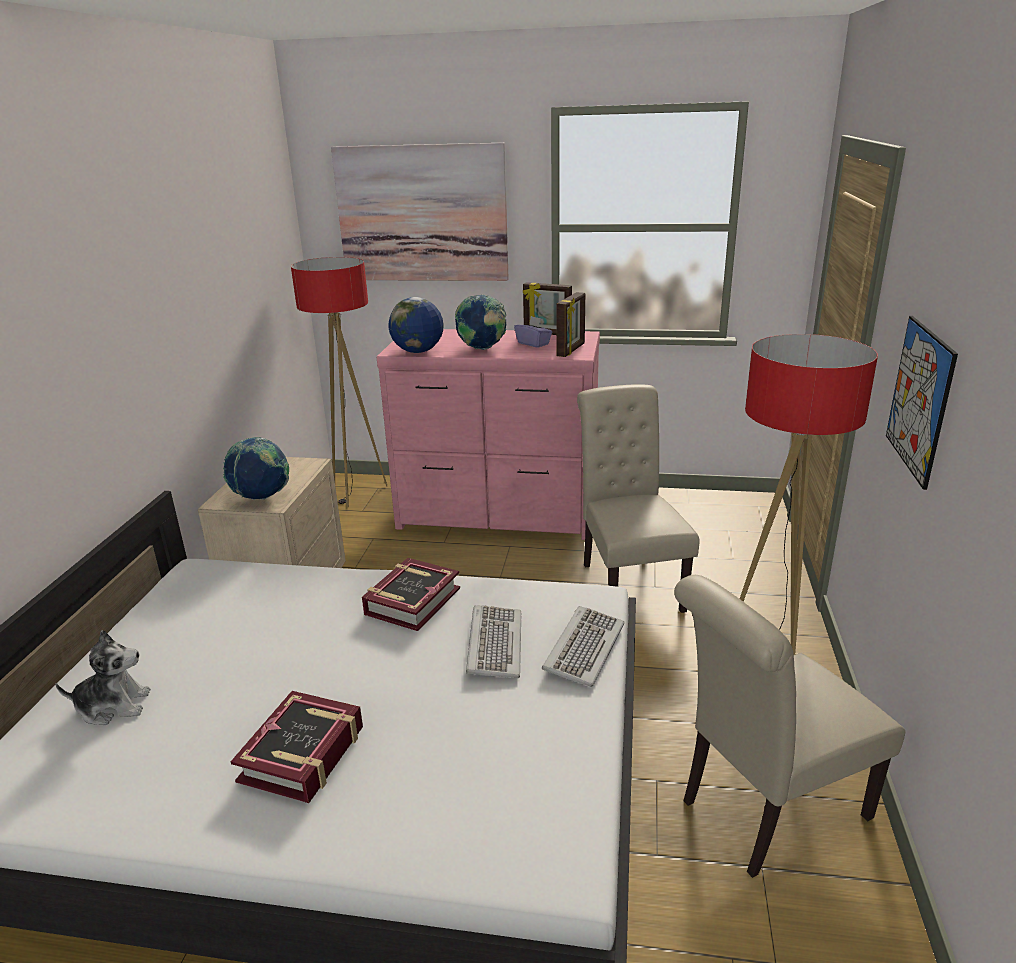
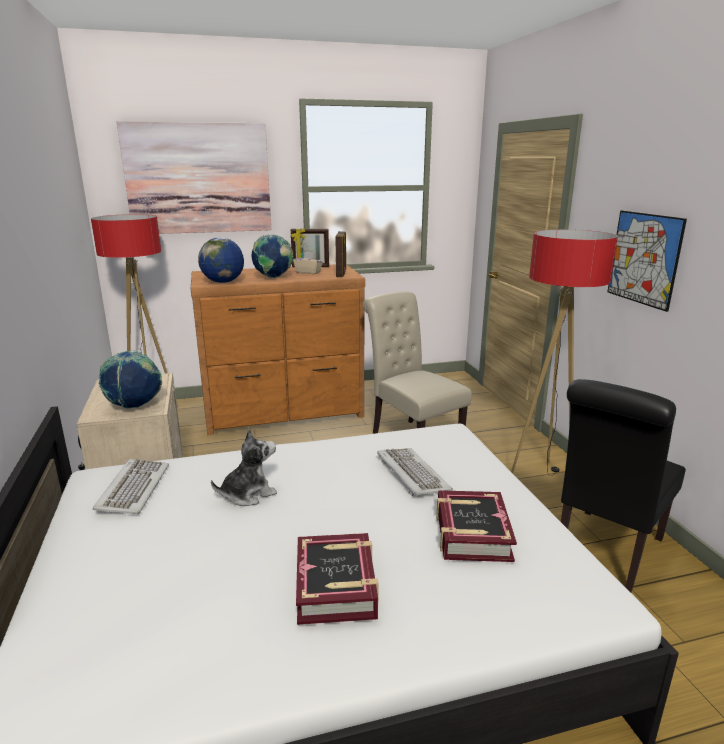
camera: 25 degrees left, 5 degrees down
(113, 706) = (109, 601): plush toy -> plush toy (248, 494)
(412, 601) = (320, 460): book -> book (471, 533)
(498, 513) = (284, 411): pink dresser -> brown dresser
(533, 343) = (308, 272): purple tissue box -> beige tissue box
(583, 648) = (475, 463): keyboard -> keyboard (133, 489)
(765, 812) = (604, 553): beige chair -> black chair

